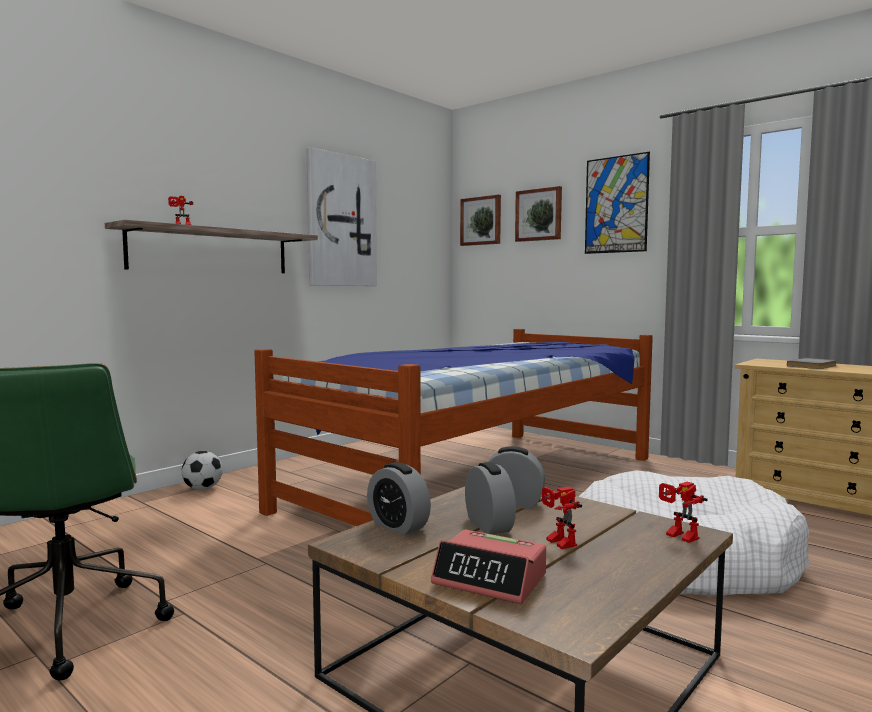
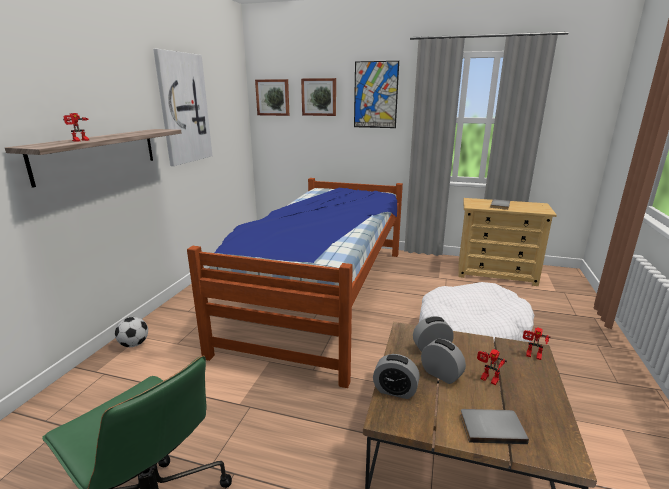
camera: 25 degrees left, 15 degrees up
(490, 579) = (491, 427): alarm clock -> grey book

